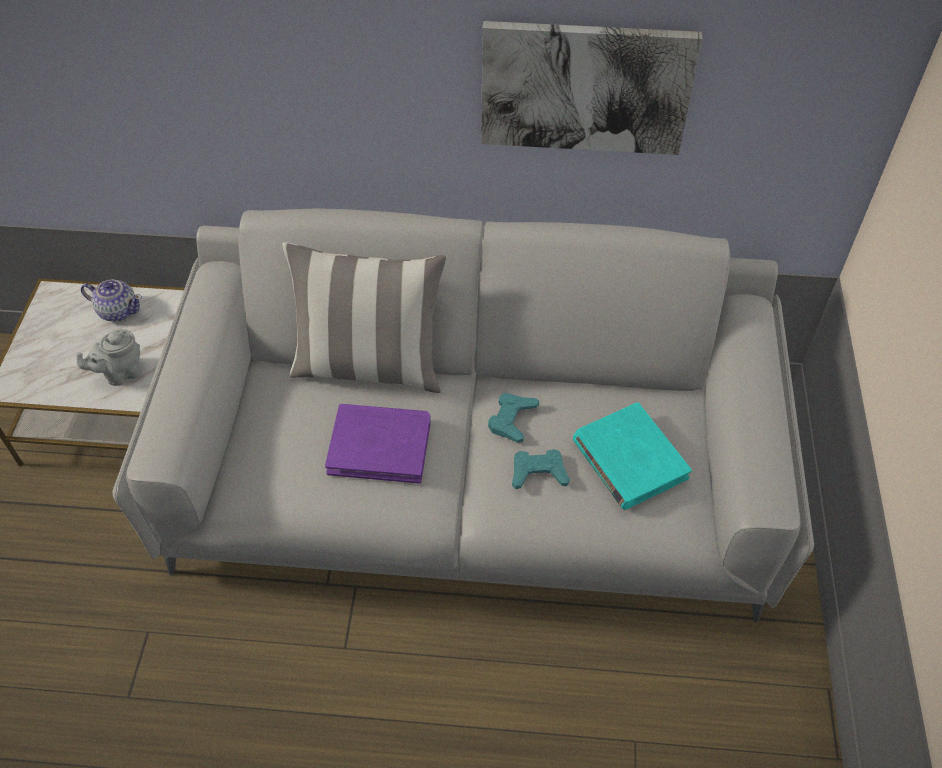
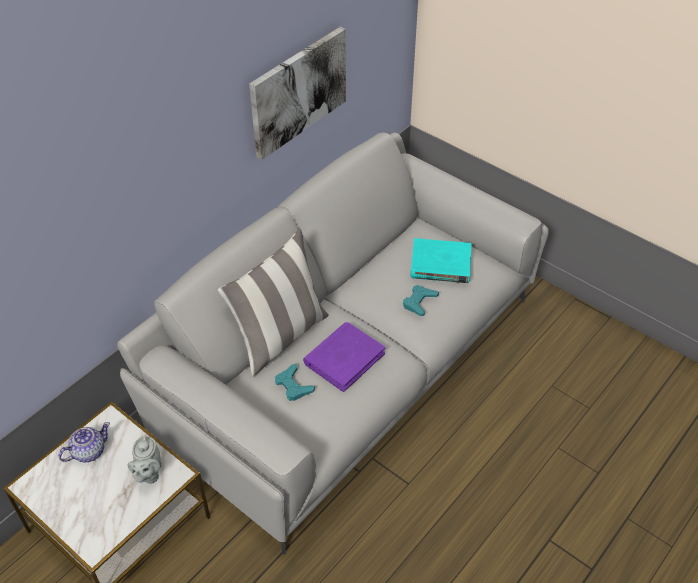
camera: 55 degrees left, 5 degrees down
(512, 419) = (376, 294): turquoise game controller -> turquoise game controller (293, 386)

